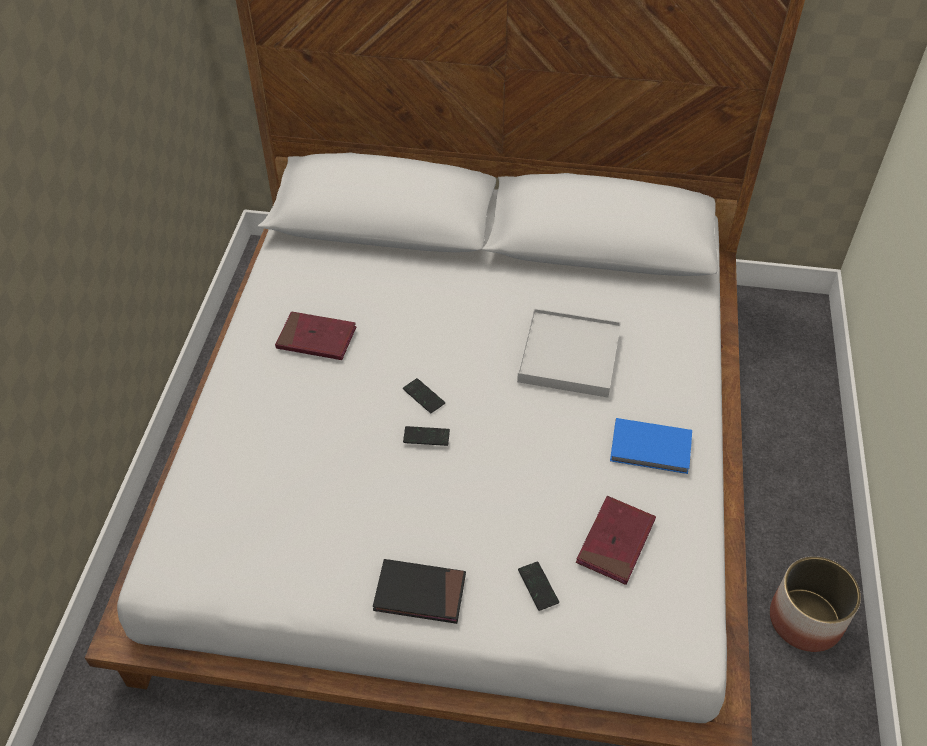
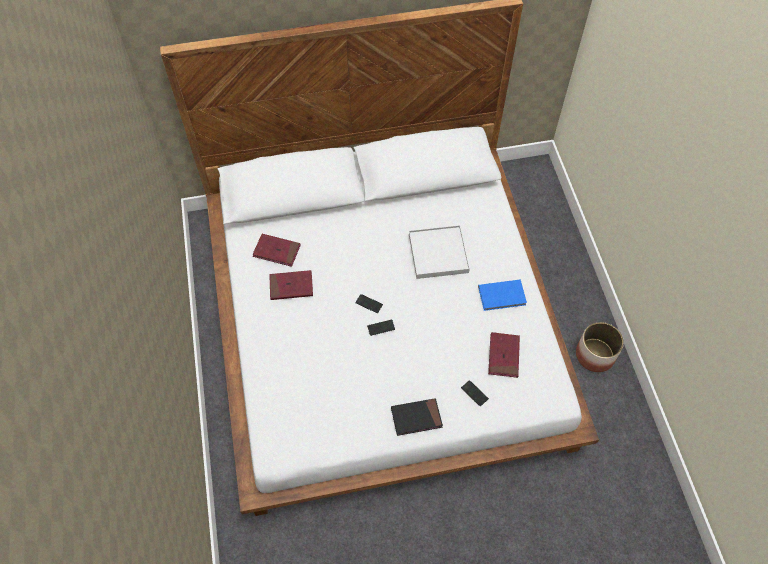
camera: 20 degrees left, 10 degrees up
(320, 287) = (277, 251): none -> red book

